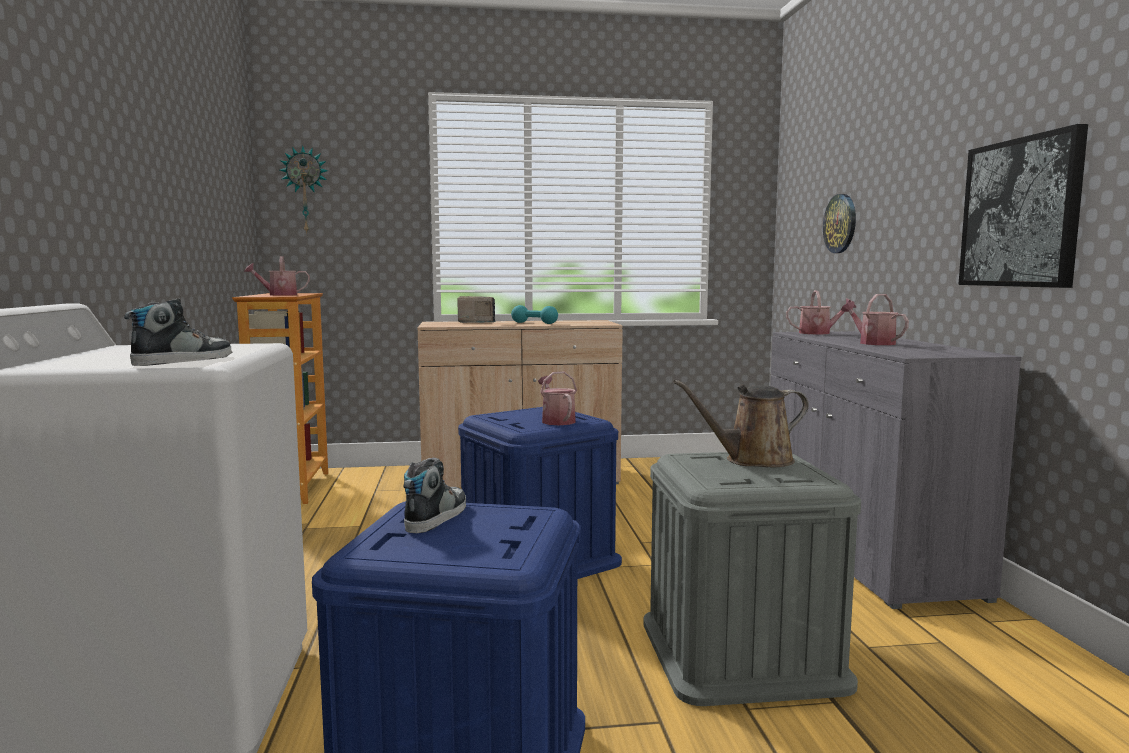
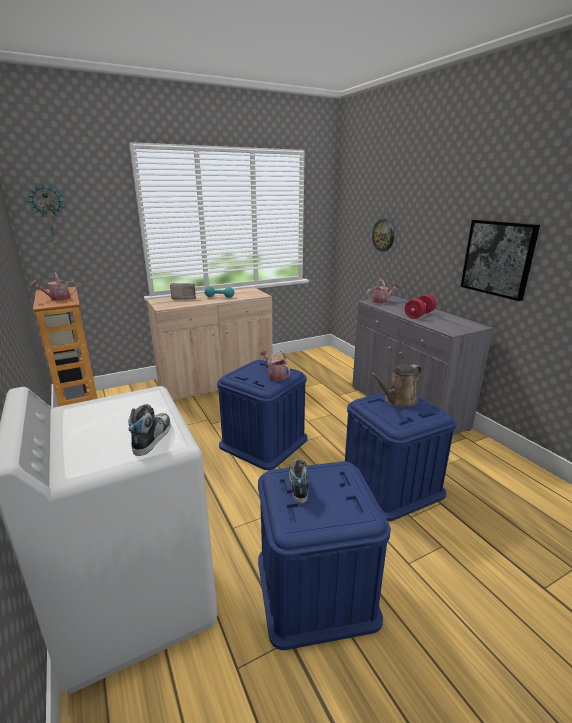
camera: 20 degrees left, 15 degrees up
(741, 652) = (391, 484): grey storage box -> blue storage box
(873, 343) = (419, 315): watering can -> red dumbbell

